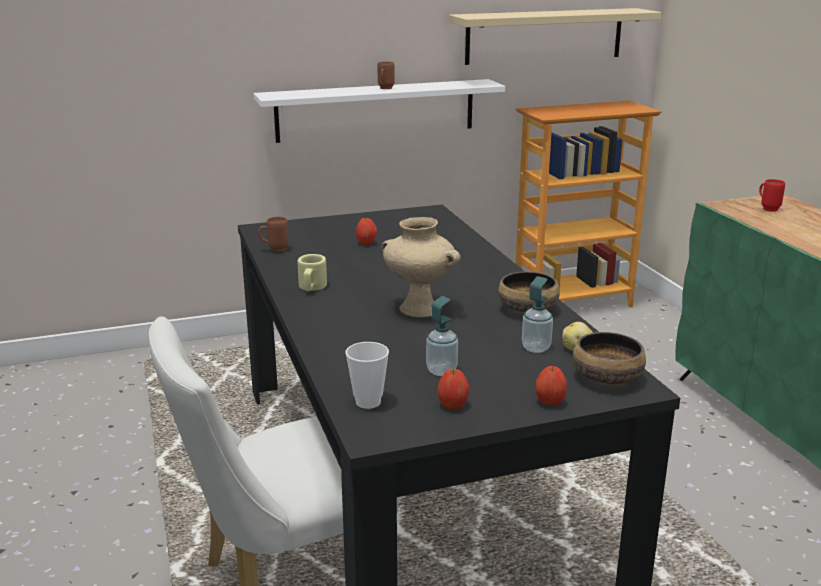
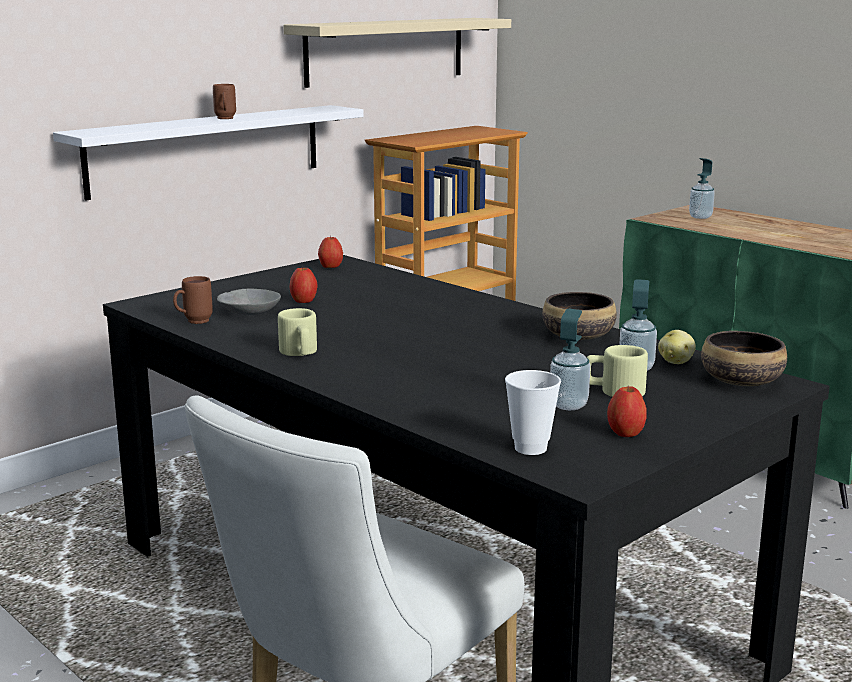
camera: 25 degrees left, 5 degrees down
(319, 246) = (249, 312): none -> grey bowl
(418, 309) = (459, 354): beige vase -> none
(492, 365) = (614, 391): none -> beige mug
(549, 402) = (717, 411): apple -> apple (330, 267)
(767, 208) = (700, 217): red mug -> soap dispenser

